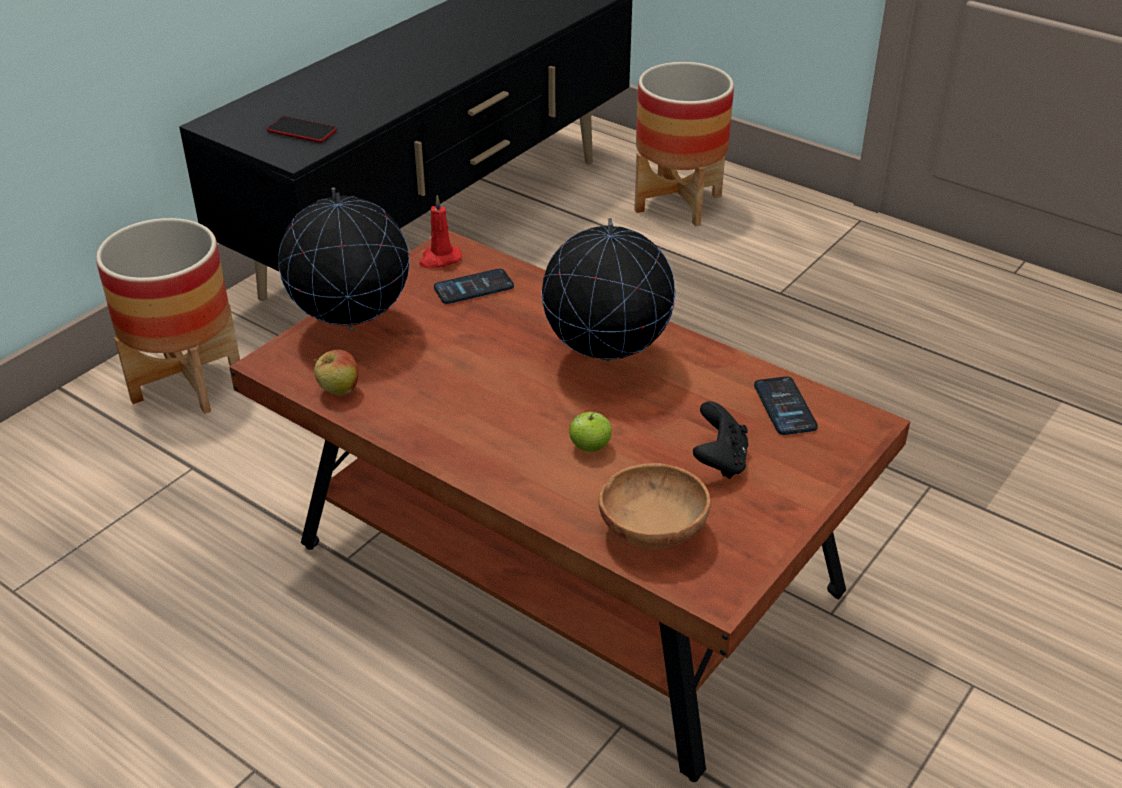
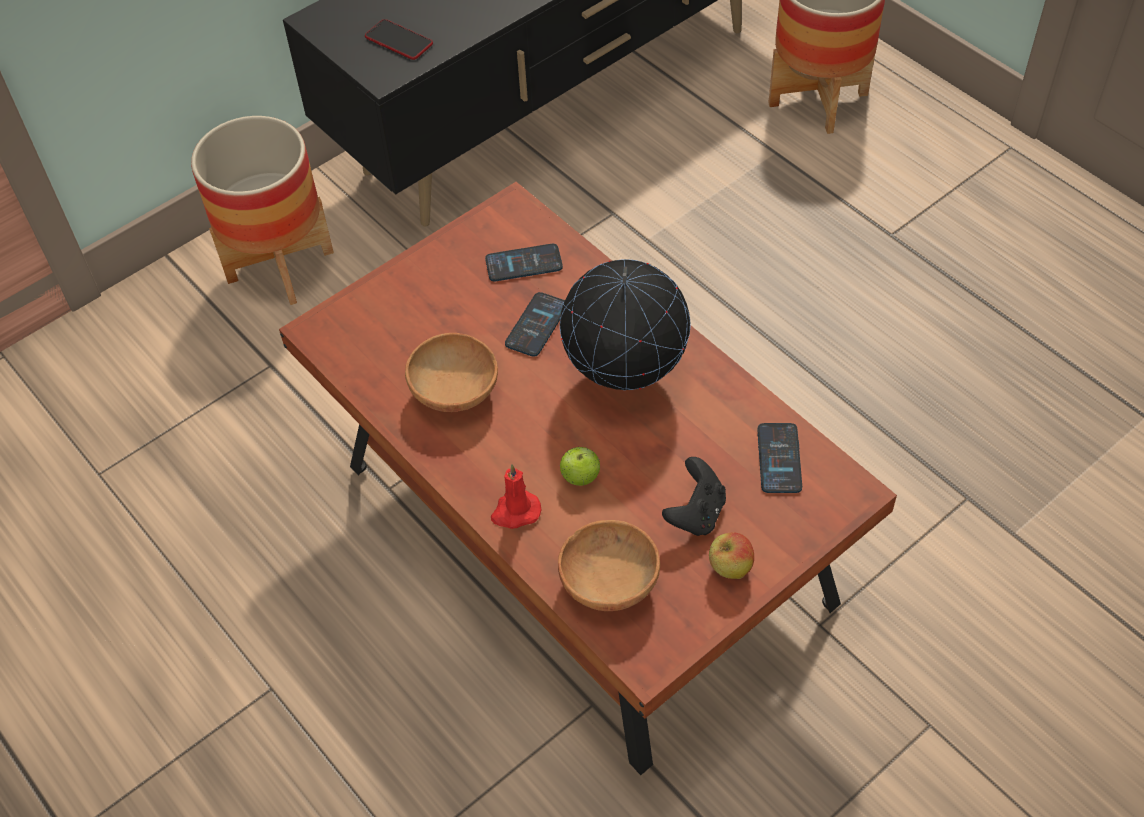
camera: 15 degrees right, 15 degrees up
(338, 391) = (369, 374): apple -> apple (730, 568)
(352, 328) = (398, 299): globe -> none
(436, 395) = (456, 393): none -> brown bowl
(439, 259) = (500, 222): red candle -> red candle (515, 512)
(502, 332) = (536, 325): none -> phone

